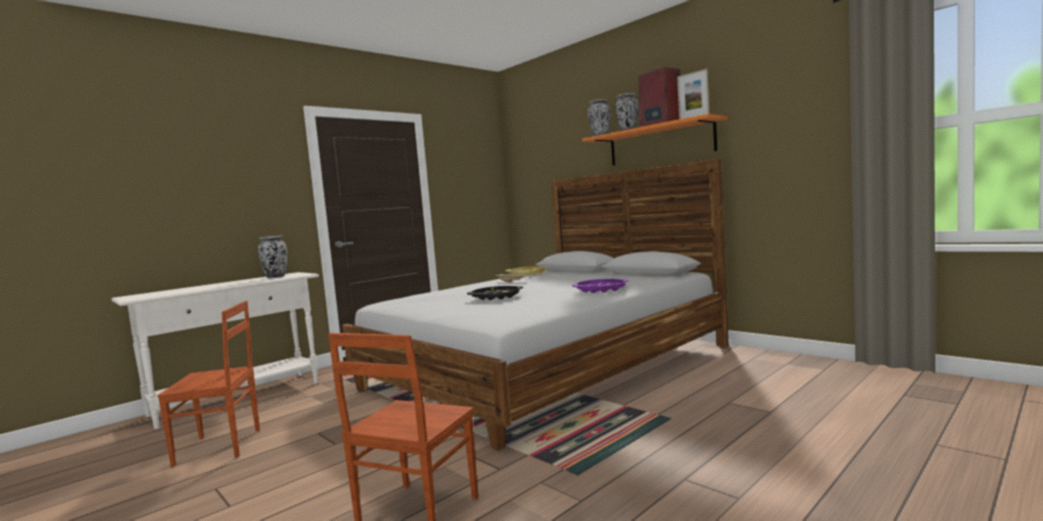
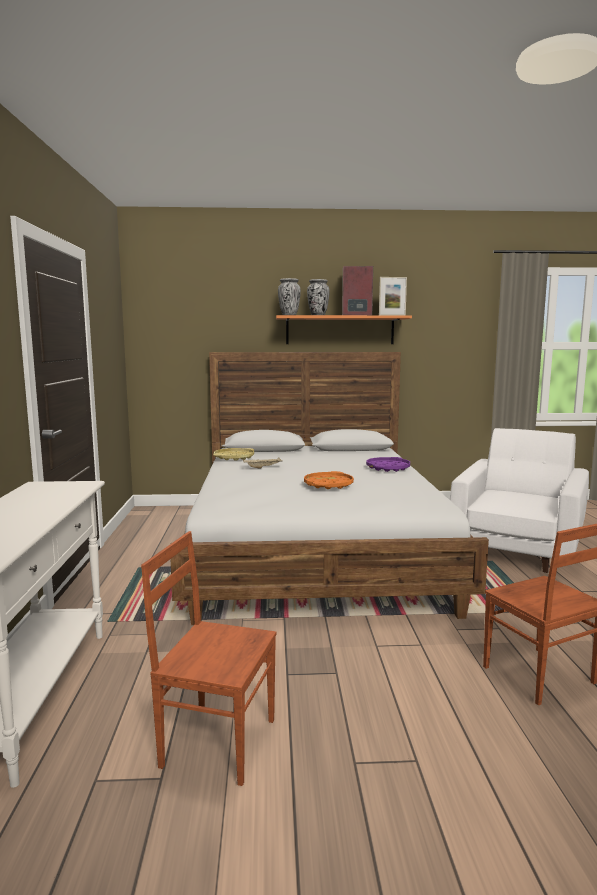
camera: 50 degrees left, 5 degrees up
(219, 447) = (218, 741): brown chair -> brown chair turned 105 degrees counterclockwise
(276, 277) = (50, 492): vase -> none
(495, 297) = (328, 485): black tray -> orange tray
(748, 416) = (518, 547): none -> white armchair

